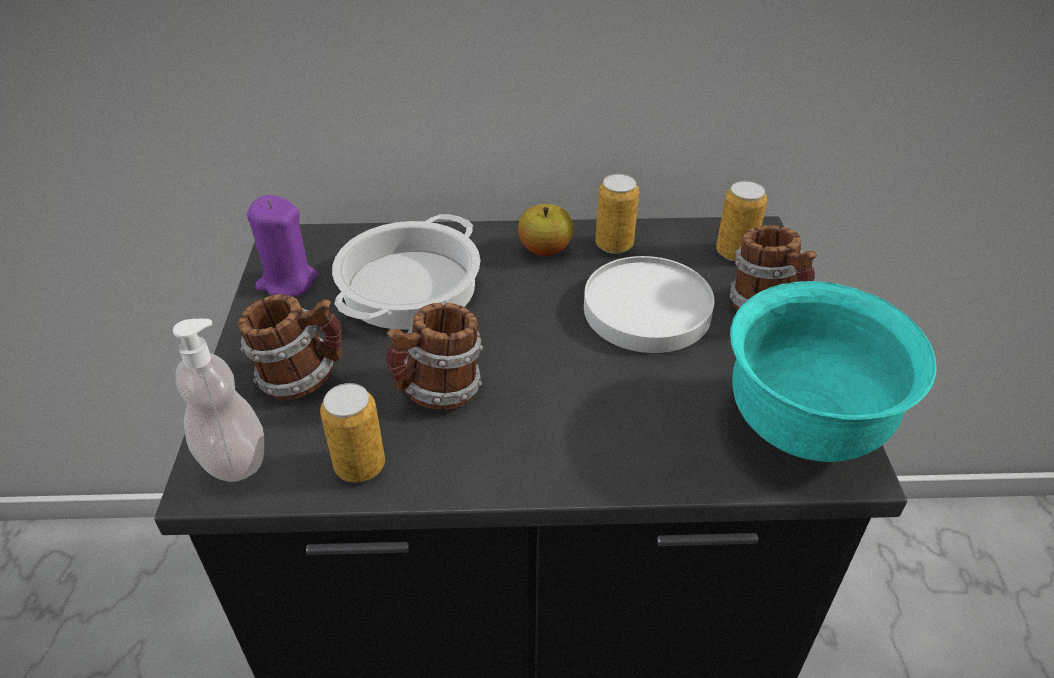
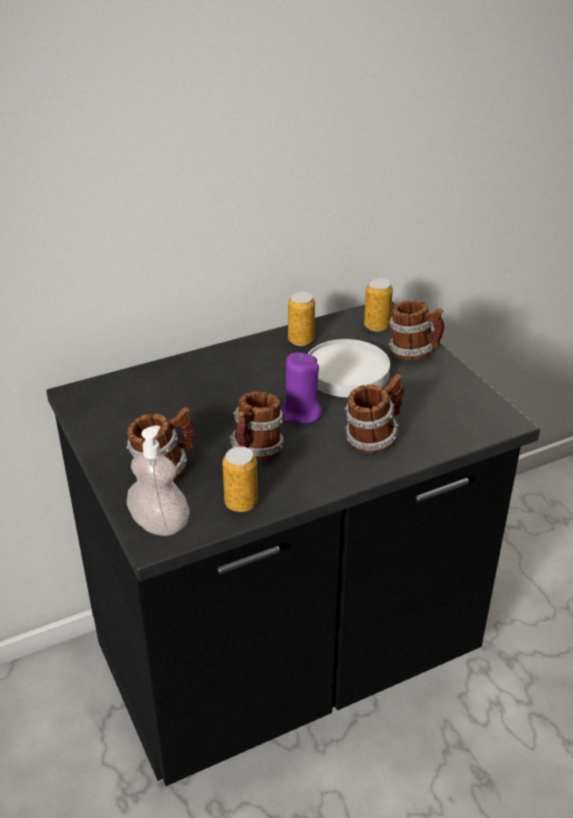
camera: 25 degrees left, 5 degrees down
(287, 281) = (101, 419): purple candle -> purple candle (300, 413)
(410, 288) = (189, 400): cooking pot -> none
(545, 250) = (259, 354): apple -> none
(617, 426) = (373, 438): none -> mug
(803, 427) = (470, 409): turquoise bowl -> none

